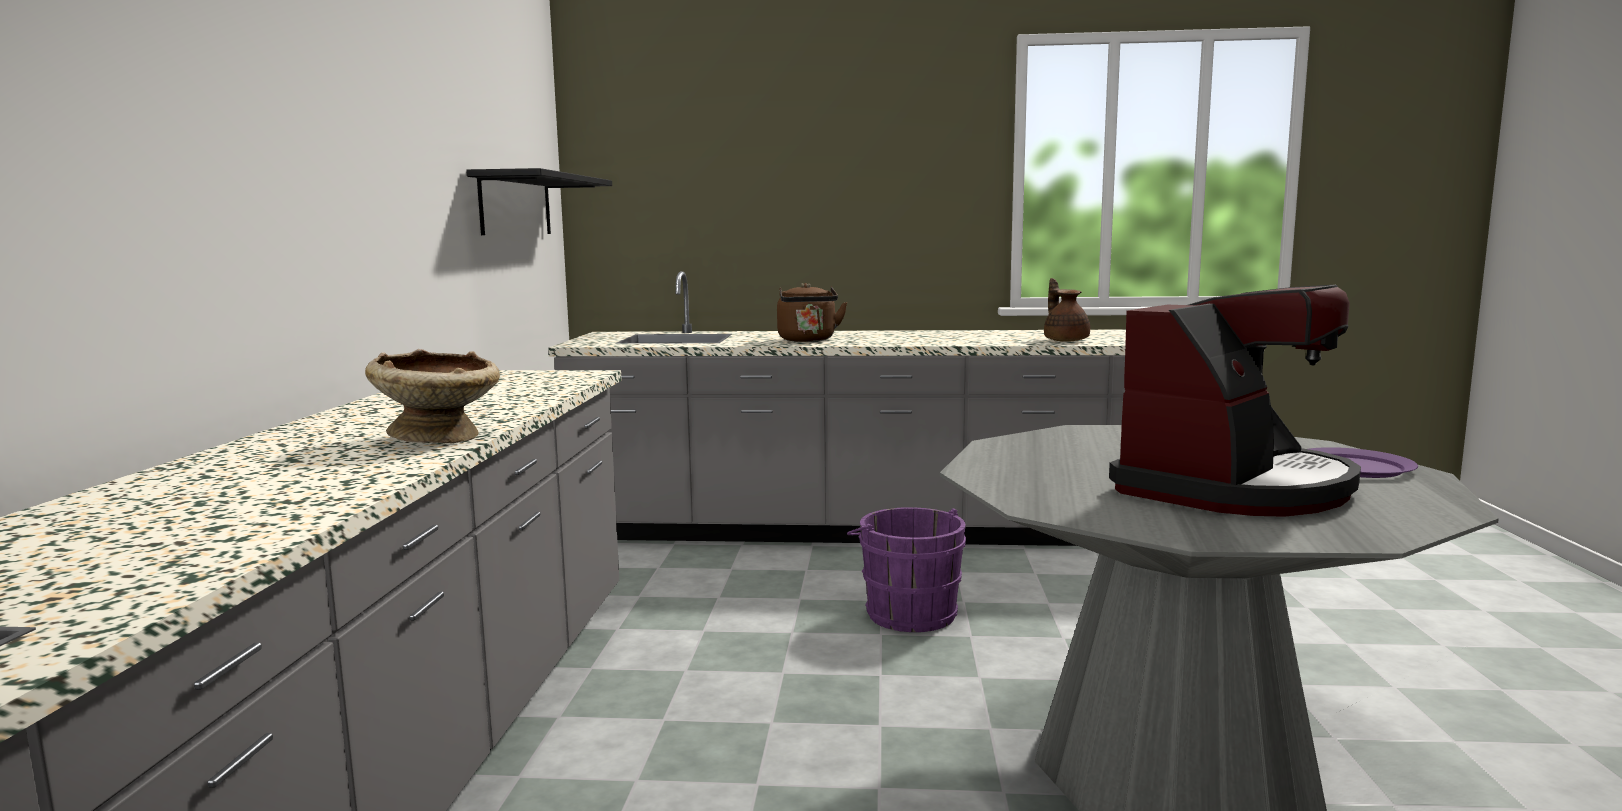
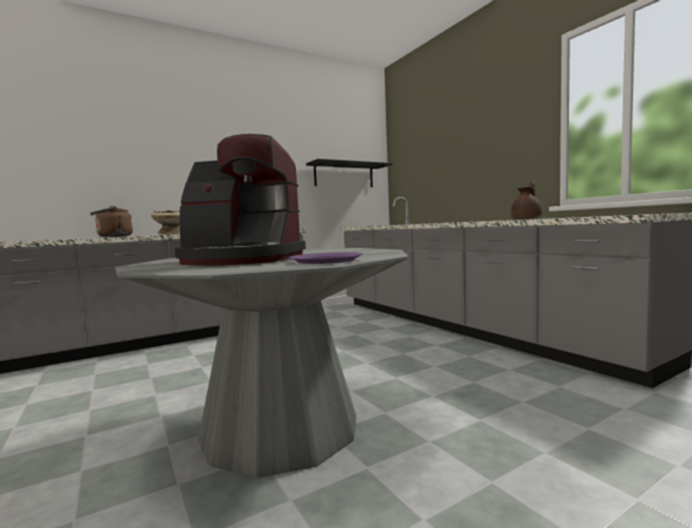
camera: 55 degrees right, 5 degrees down
(808, 340) = (419, 223): brown kettle -> brown kettle (113, 237)
(908, 612) = (372, 349): purple bucket -> none

